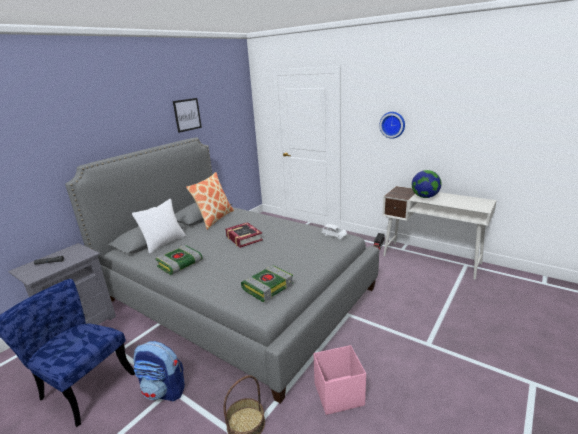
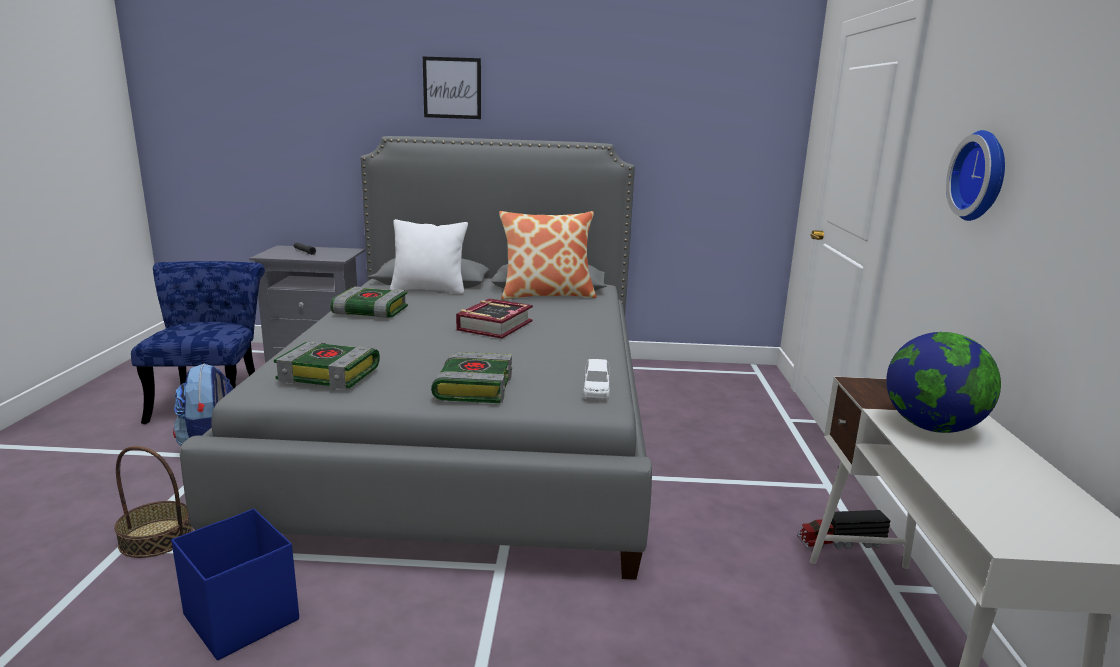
camera: 55 degrees right, 5 degrees down
(187, 115) = (614, 100): picture -> picture (452, 88)
(311, 257) = (473, 387): none -> book
(338, 394) = (241, 617): pink storage box -> blue storage box

